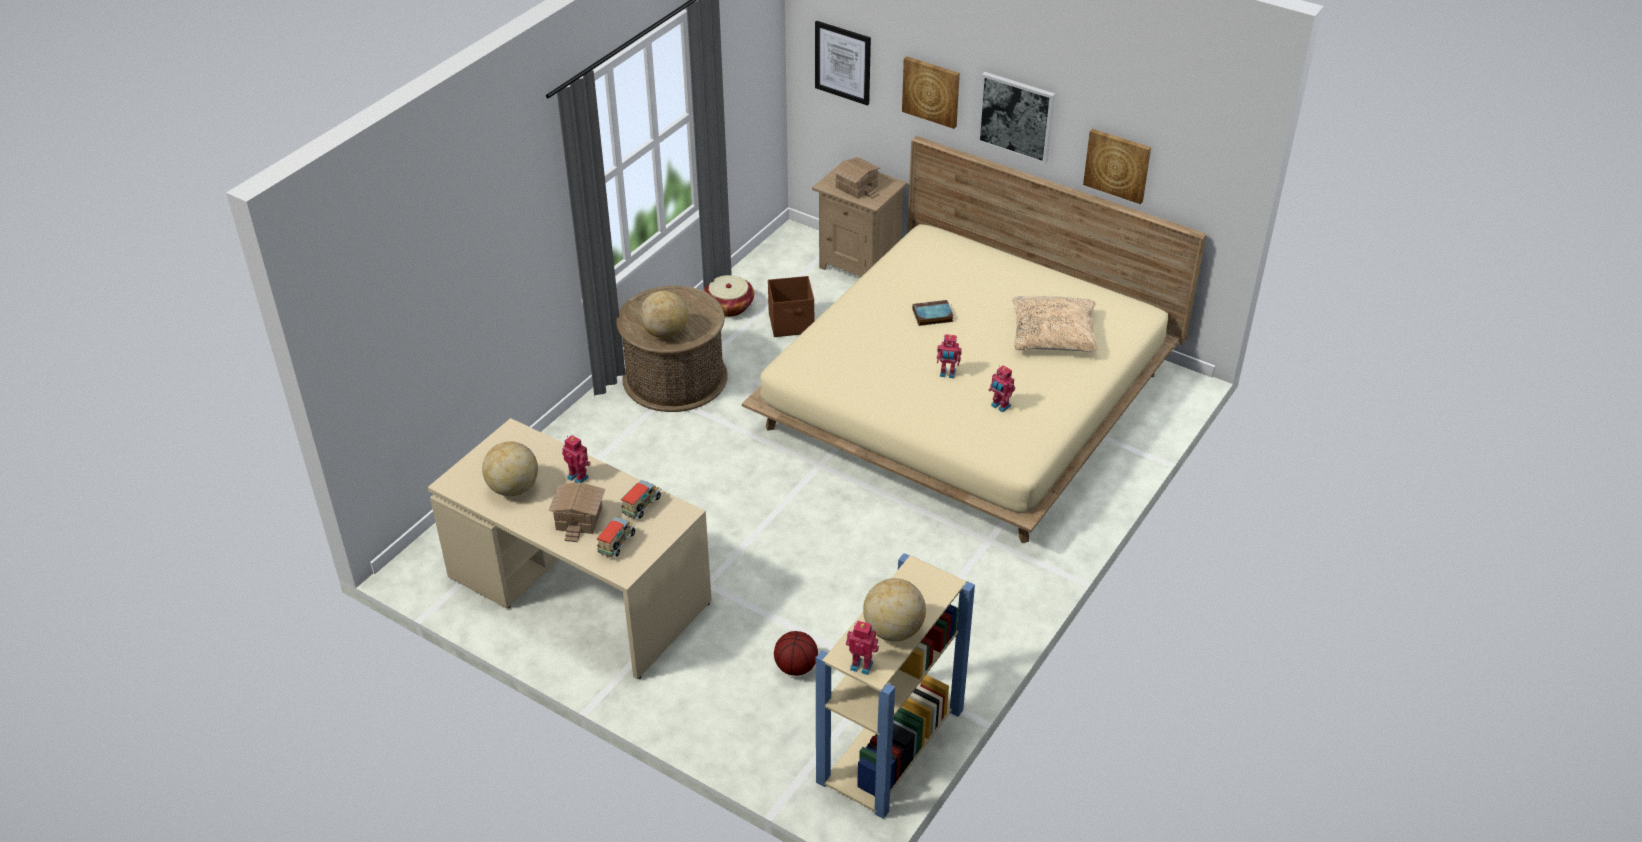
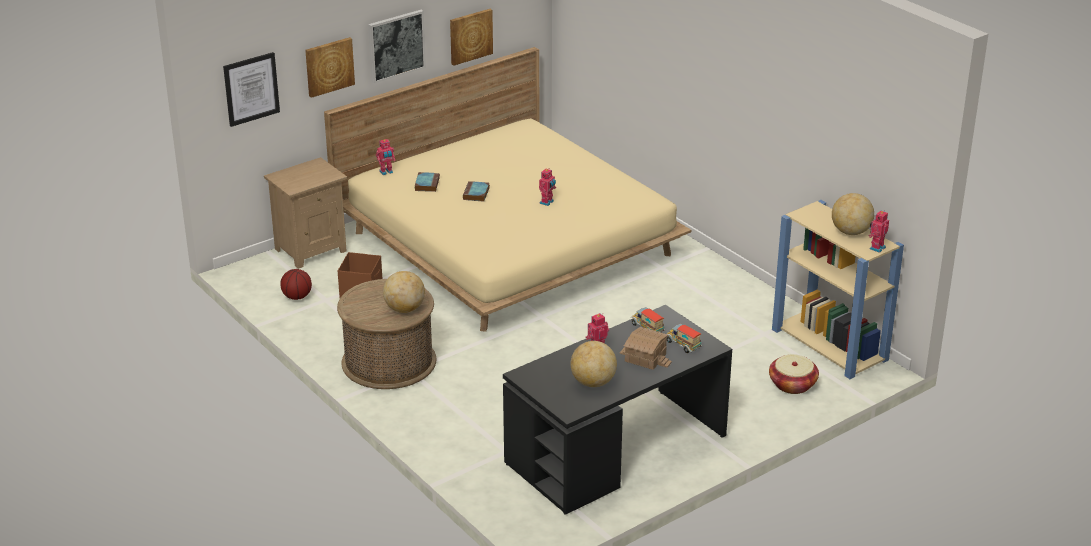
camera: 70 degrees left, 10 degrees down
(578, 590) = (616, 450): beige desk -> black desk
(729, 306) = (314, 319): basket -> basket (792, 384)
(795, 667) = (743, 367): basketball -> basketball (297, 297)
(856, 187) = (308, 178): toy house -> none
(931, 275) = (427, 184): none -> book
(1000, 406) = (595, 192): toy robot -> toy robot (386, 172)
(1053, 334) = (532, 156): beige pillow -> none

